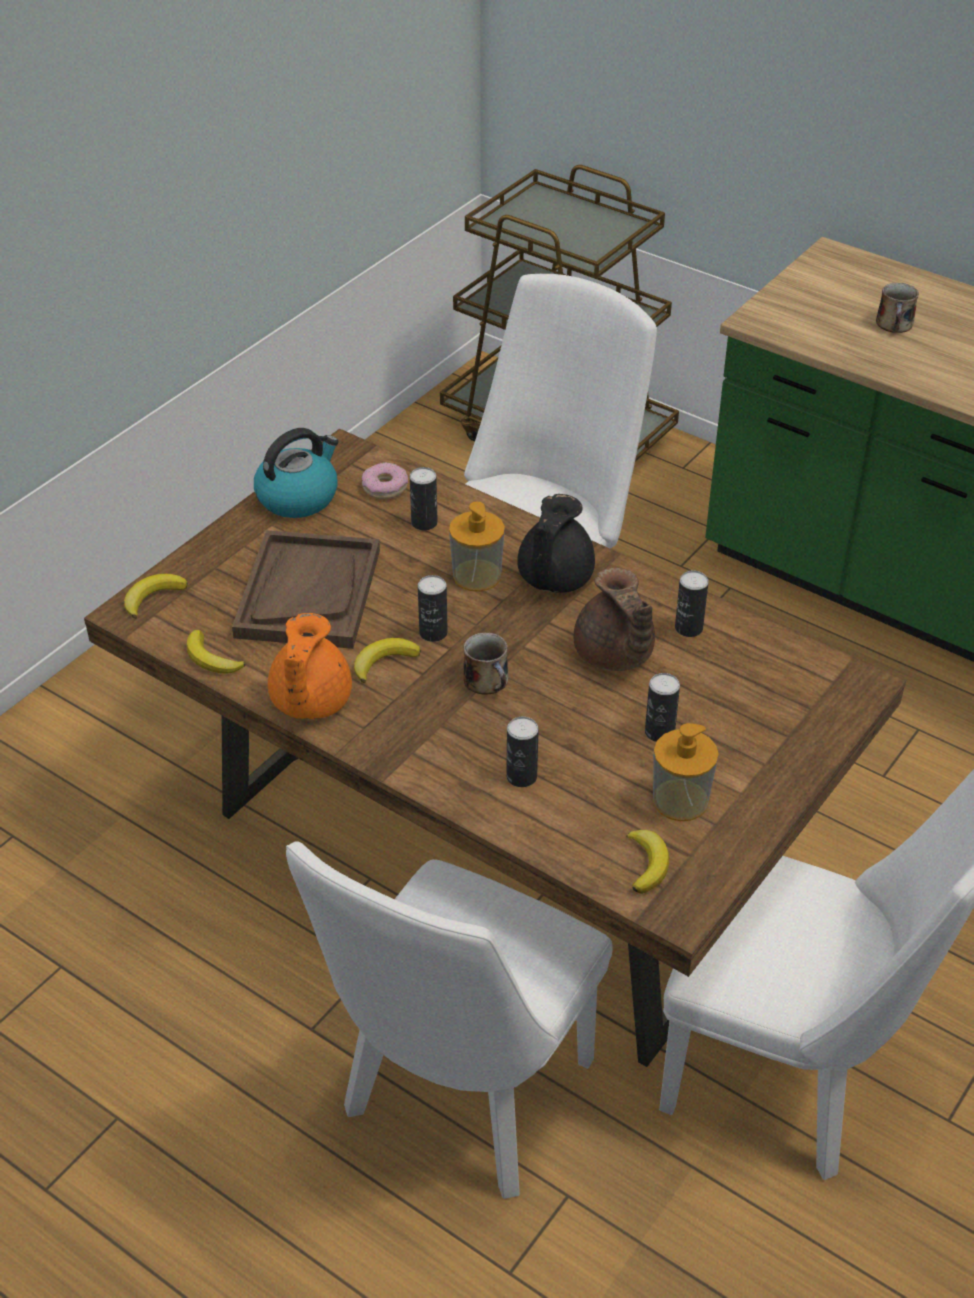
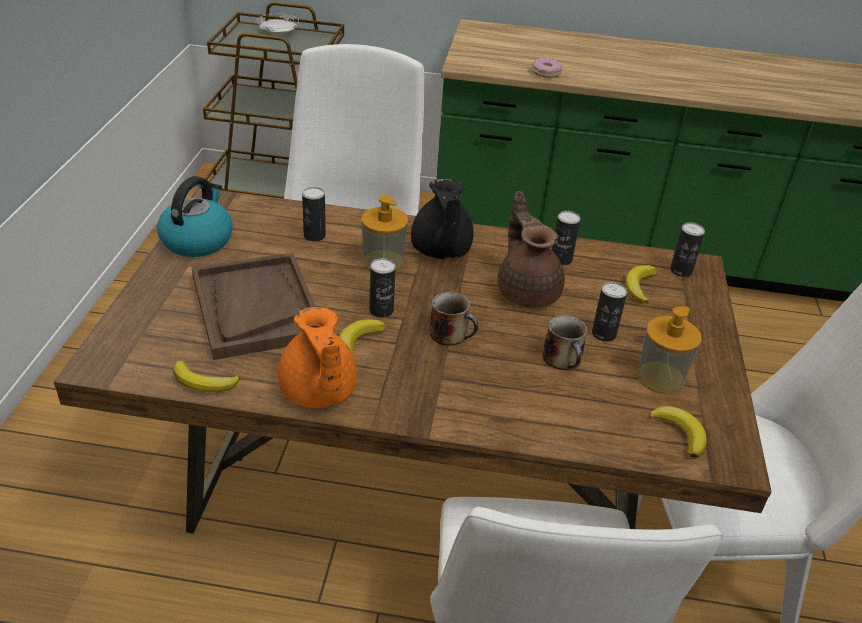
camera: 30 degrees left, 5 degrees down
(153, 597) = (114, 346): banana -> banana (639, 286)
(384, 487) = (264, 218): donut -> donut (545, 72)
(521, 776) = (534, 397): can -> can (681, 271)
(573, 212) = (278, 34): none -> white plate
(614, 655) = (527, 291): brown teapot -> brown teapot turned 150 degrees counterclockwise
(895, 324) = (546, 55): mug -> mug (563, 359)

